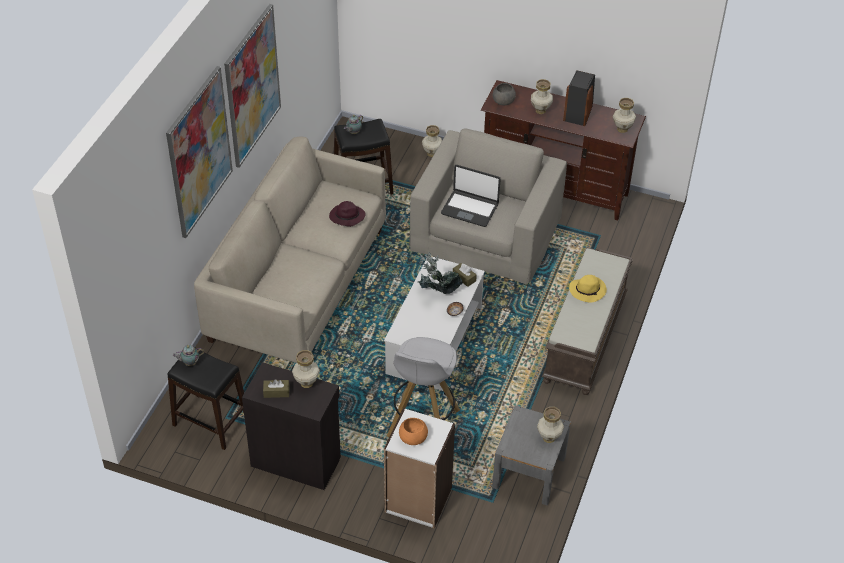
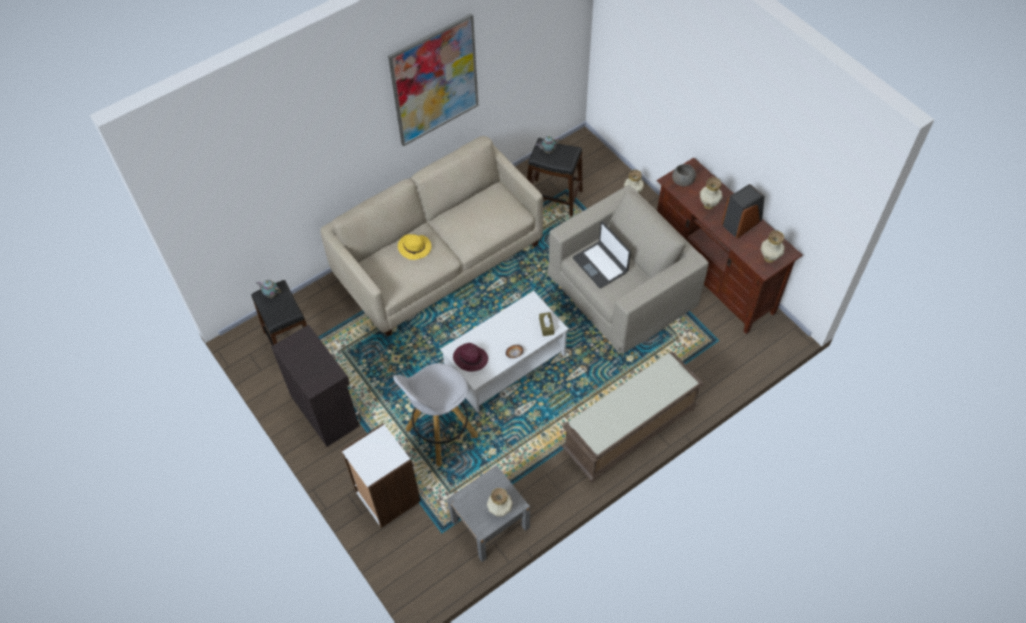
camera: 35 degrees right, 10 degrees up
(199, 152) = (341, 124): picture -> none
(276, 392) = (298, 356): brown tissue box -> none
(306, 383) = (325, 360): vase -> none
(346, 217) = (490, 224): purple hat -> purple hat (470, 358)
(413, 438) = (370, 454): orange bowl -> none
(437, 293) = (514, 329): potted plant -> none
(588, 290) = (637, 393): yellow hat -> yellow hat (415, 248)

